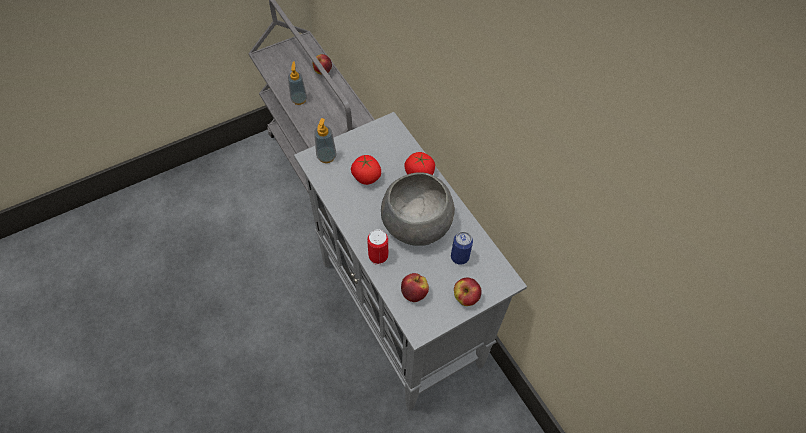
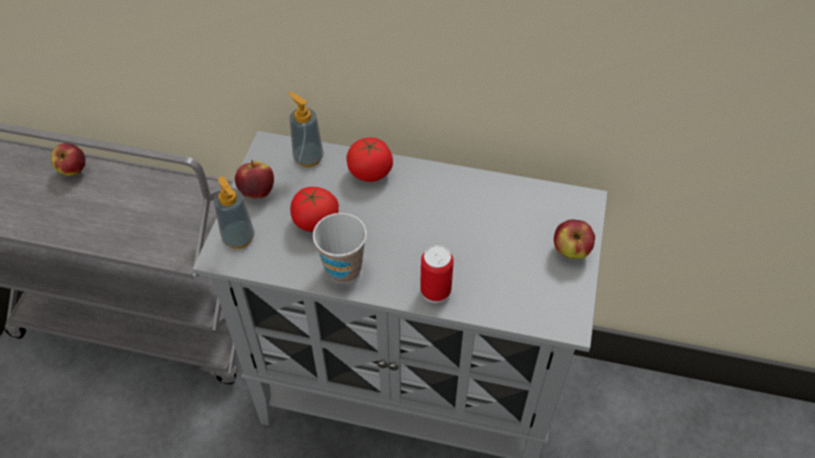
camera: 45 degrees left, 5 degrees down
(299, 99) = (79, 225): soap dispenser -> soap dispenser (308, 158)
(351, 209) = (343, 269): none -> cup
(414, 293) = (518, 293): apple -> apple (257, 191)
(415, 223) = (430, 223): grey bowl -> none
(459, 257) = (516, 218): can -> none

